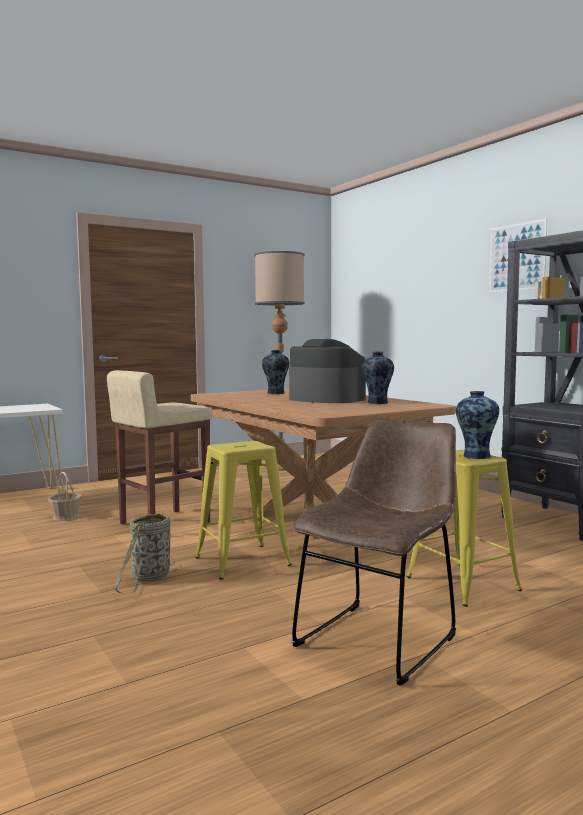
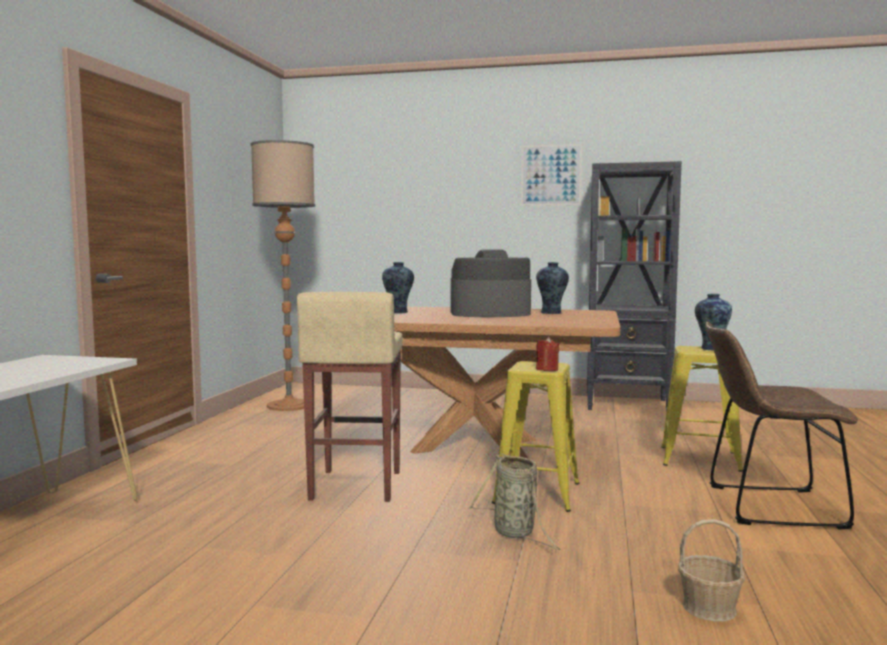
camera: 45 degrees left, 0 degrees up
(65, 517) = (212, 515): basket -> basket (709, 608)
(231, 448) = (547, 369): none -> red candle
(380, 638) = (767, 506): brown chair -> brown chair turned 75 degrees counterclockwise

